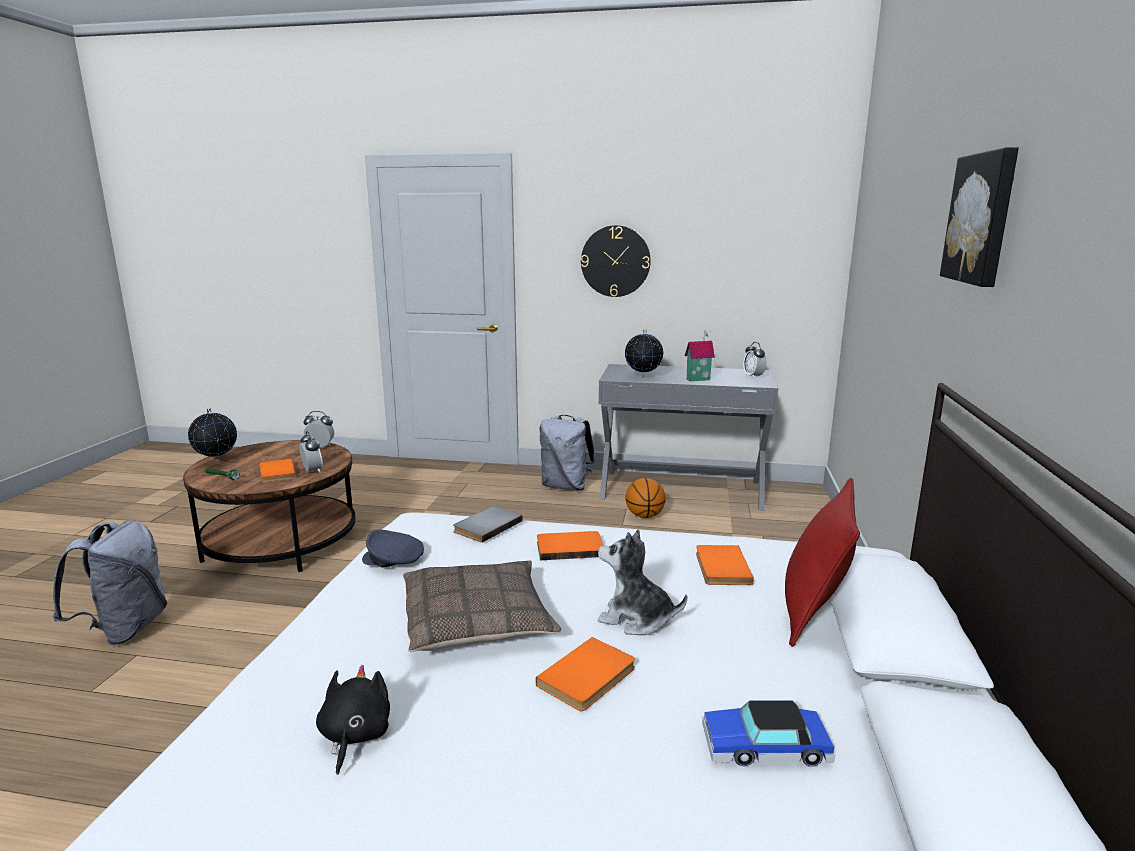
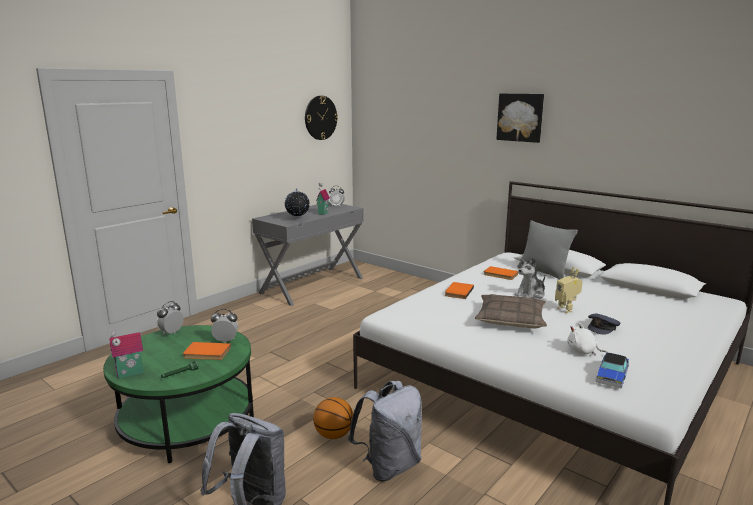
camera: 60 degrees left, 0 degrees up
(216, 461) = (130, 374): globe -> toy house
(280, 542) = (187, 420): brown coffee table -> green coffee table
(354, 736) = (583, 352): black plush toy -> white plush toy
(393, 559) = (436, 325): grey cap -> grey cap (602, 327)
(486, 526) = (417, 301): grey book -> none
(566, 486) = (259, 309): grey backpack -> grey backpack (389, 466)
(589, 678) = (566, 309): orange book -> toy robot
(615, 261) = (247, 147): wall clock -> wall clock (320, 118)
(644, 516) = (329, 302): basketball -> basketball (333, 435)
(765, 747) = (614, 298): toy car -> toy car (612, 376)
(813, 612) = (543, 272): red pillow -> grey pillow

